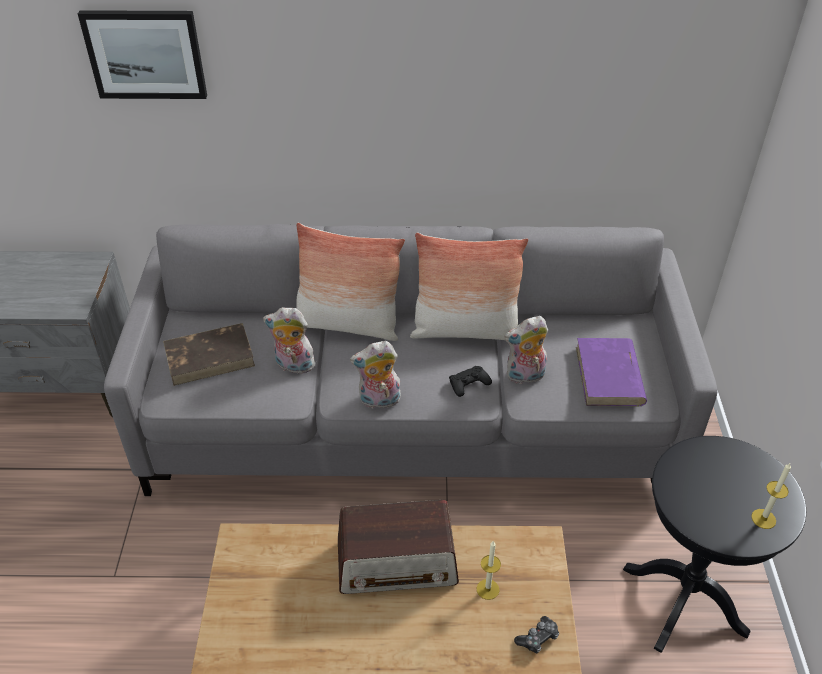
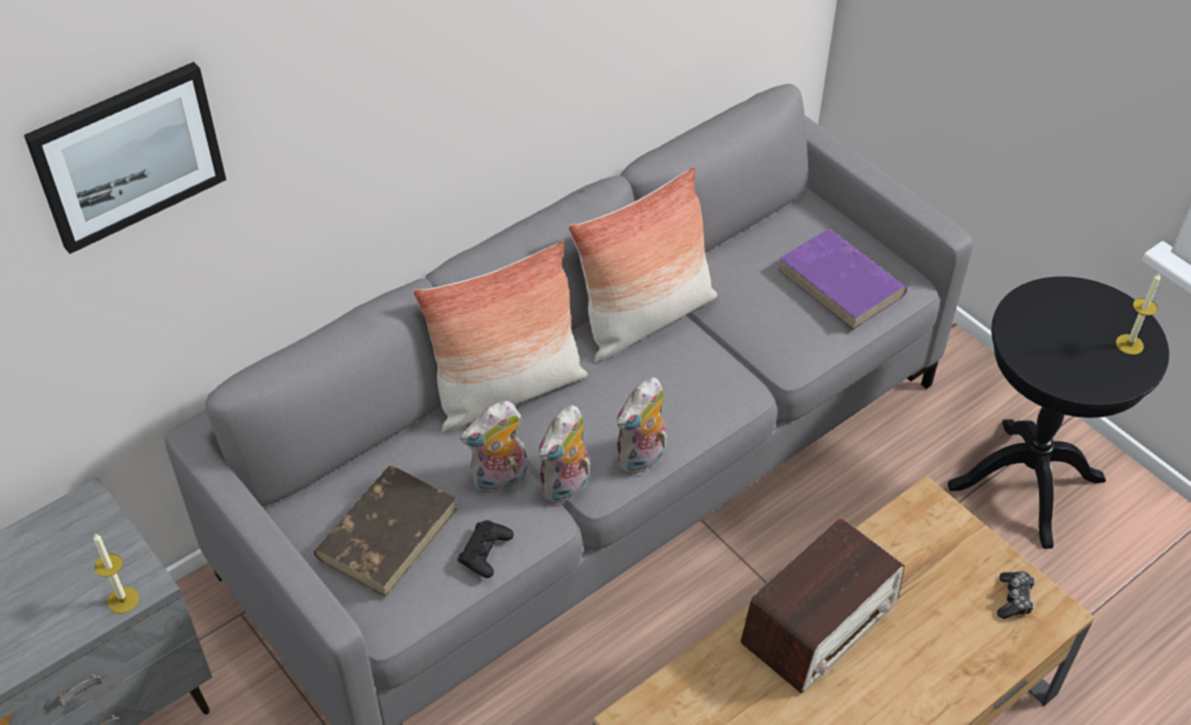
camera: 40 degrees left, 5 degrees up
(469, 384) = (715, 378): black game controller -> black game controller (485, 552)
(487, 589) = (926, 586): candle -> candle (123, 600)
(525, 376) = (760, 335): plush toy -> plush toy (566, 487)

